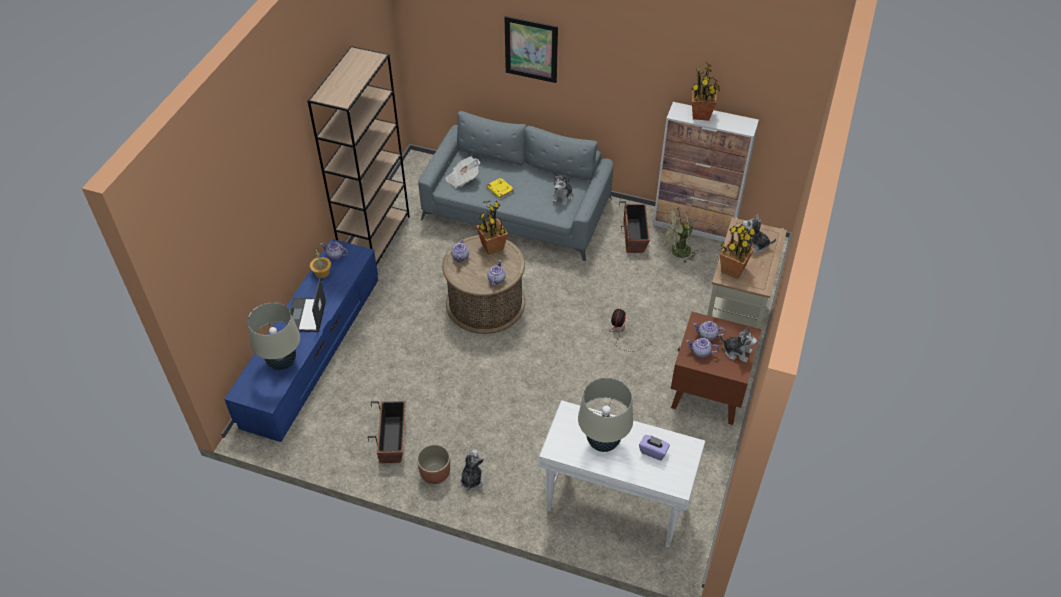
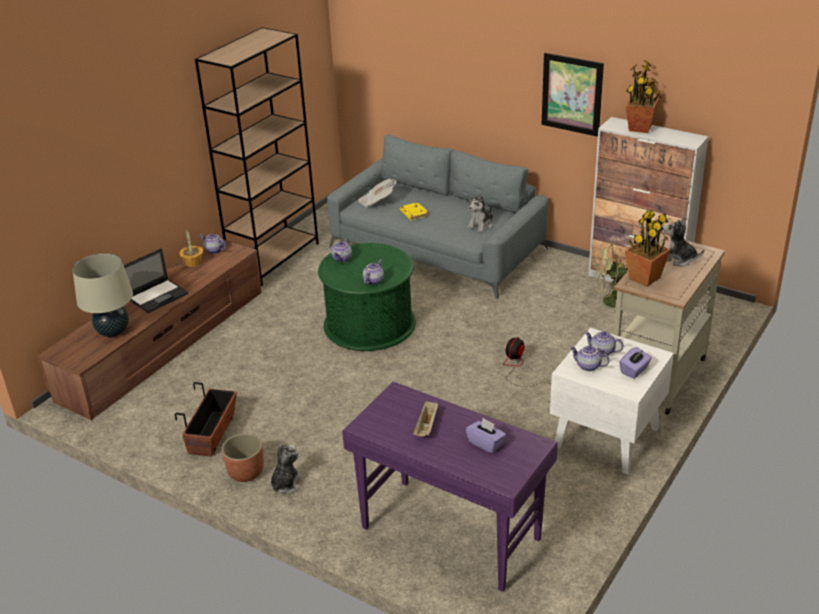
camera: 15 degrees right, 15 degrees down
(306, 316) = (158, 296): laptop -> laptop turned 150 degrees counterclockwise
(311, 349) = (163, 342): blue tv stand -> brown tv stand
(485, 303) = (369, 324): brown coffee table -> green coffee table
(492, 247) = (381, 254): potted plant -> none
(531, 49) = (461, 58): picture -> picture (572, 94)
(603, 442) = (426, 426): beige table lamp -> beige tray
(614, 503) = (449, 534): white console table -> purple console table
(634, 236) = (563, 283): planter -> none
(708, 392) = (606, 438): brown nightstand -> white nightstand
(736, 351) = (634, 370): plush toy -> purple tissue box

